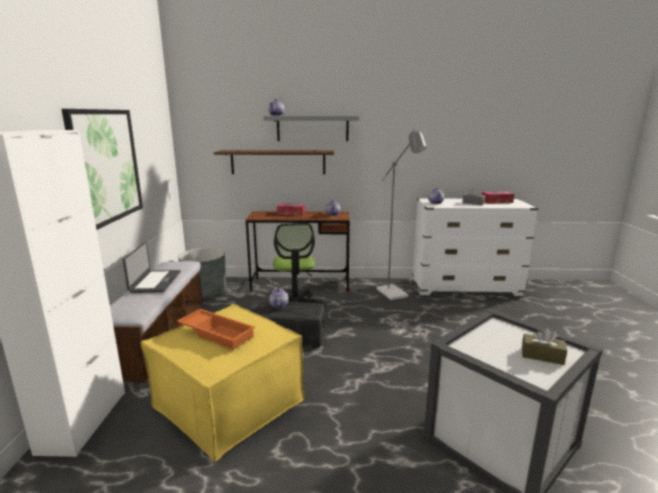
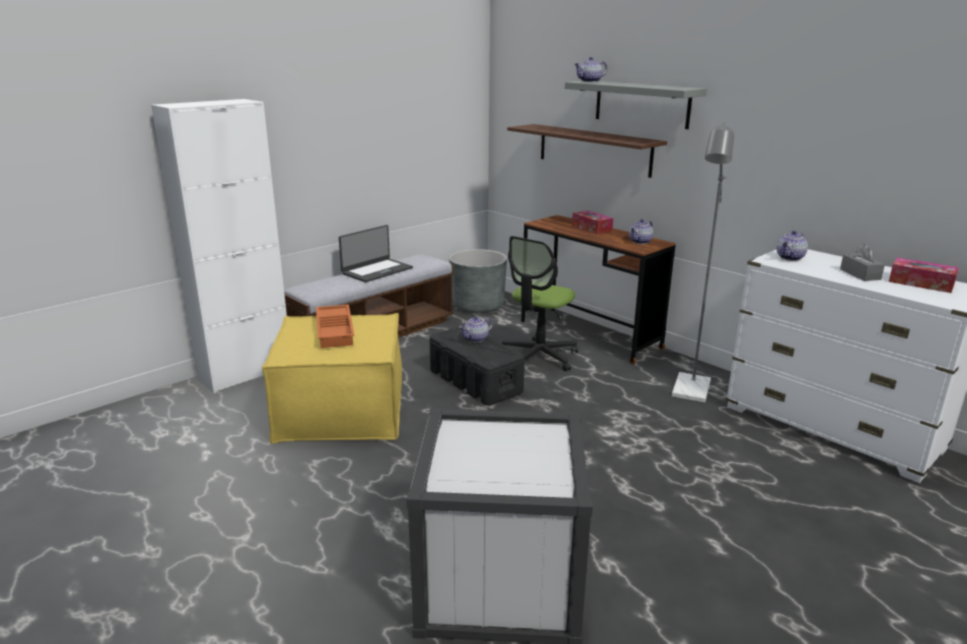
camera: 45 degrees right, 5 degrees up
(106, 166) = (346, 135): picture -> none
(542, 356) = (511, 475): brown tissue box -> none

